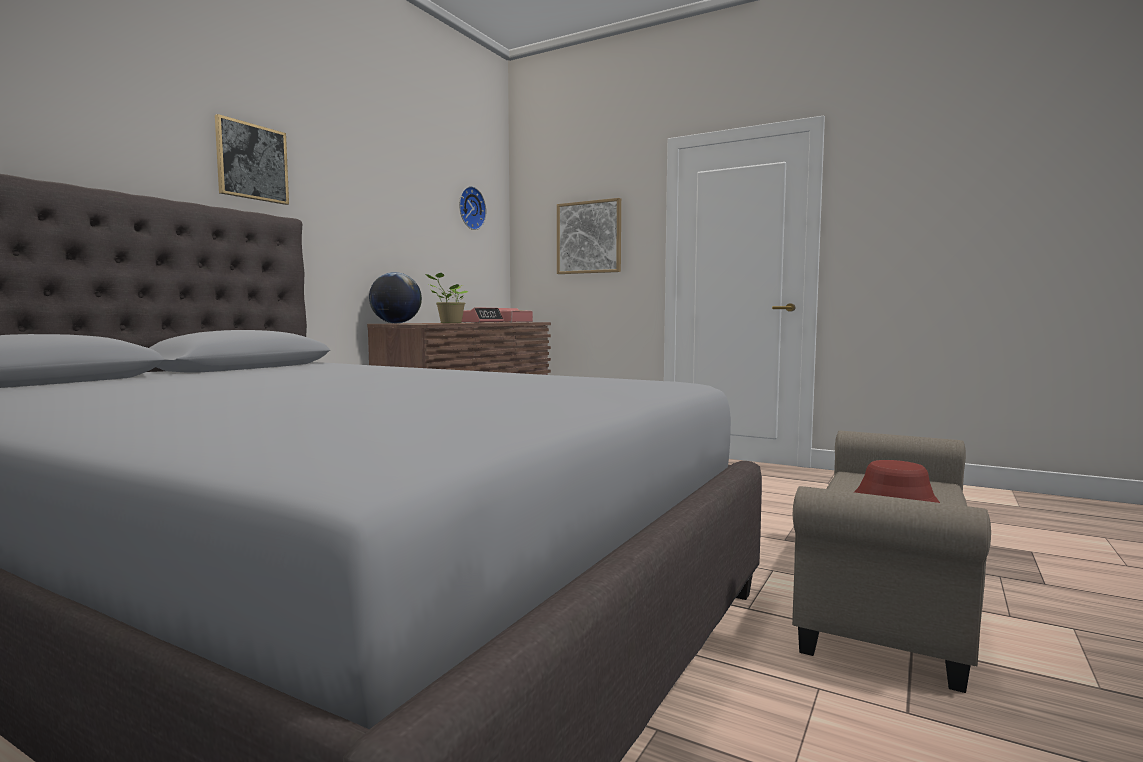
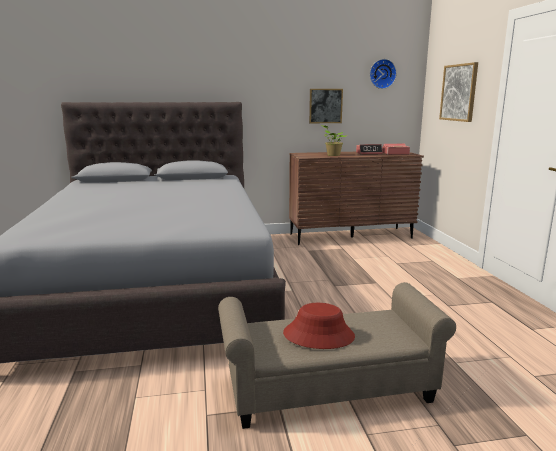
camera: 50 degrees right, 10 degrees up
(252, 162) = (224, 74): picture -> picture (325, 106)
(396, 323) = (302, 153): globe -> none

